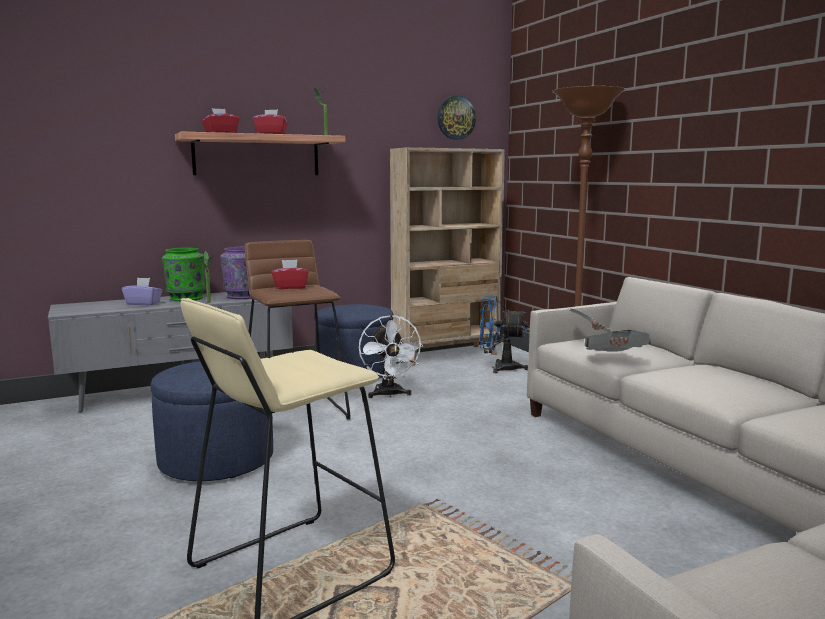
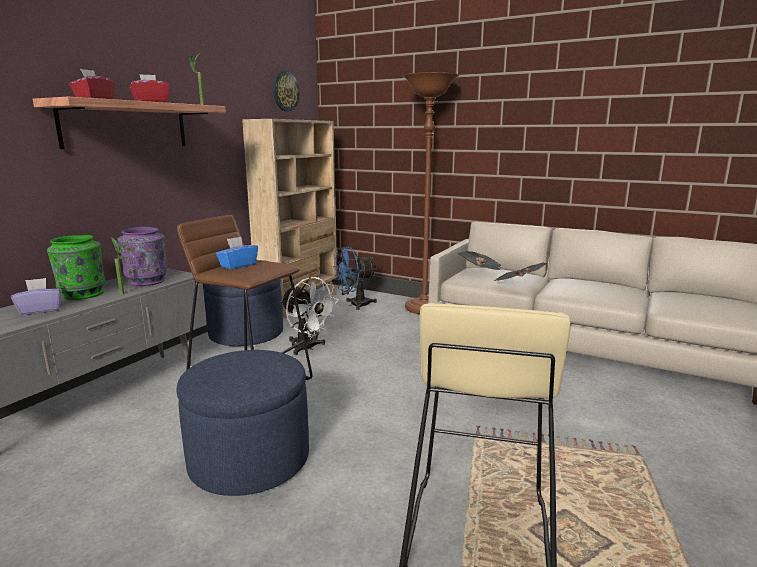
camera: 35 degrees left, 5 degrees up
(290, 287) = (238, 265): red tissue box -> blue tissue box

